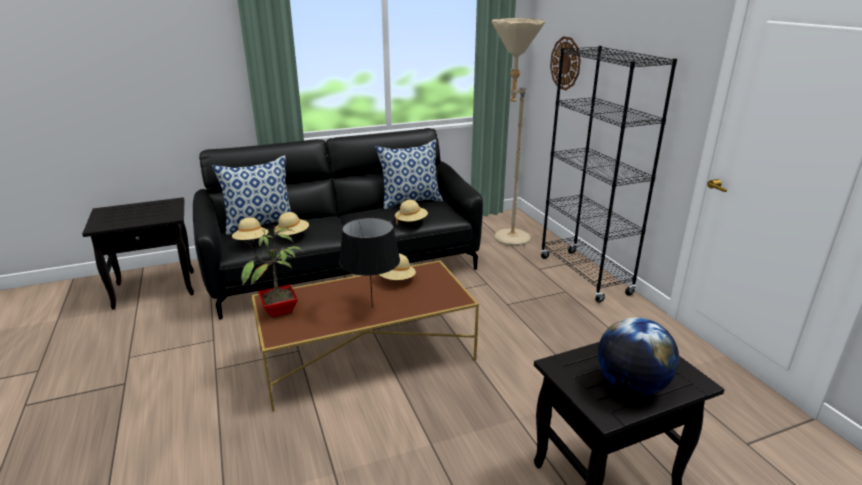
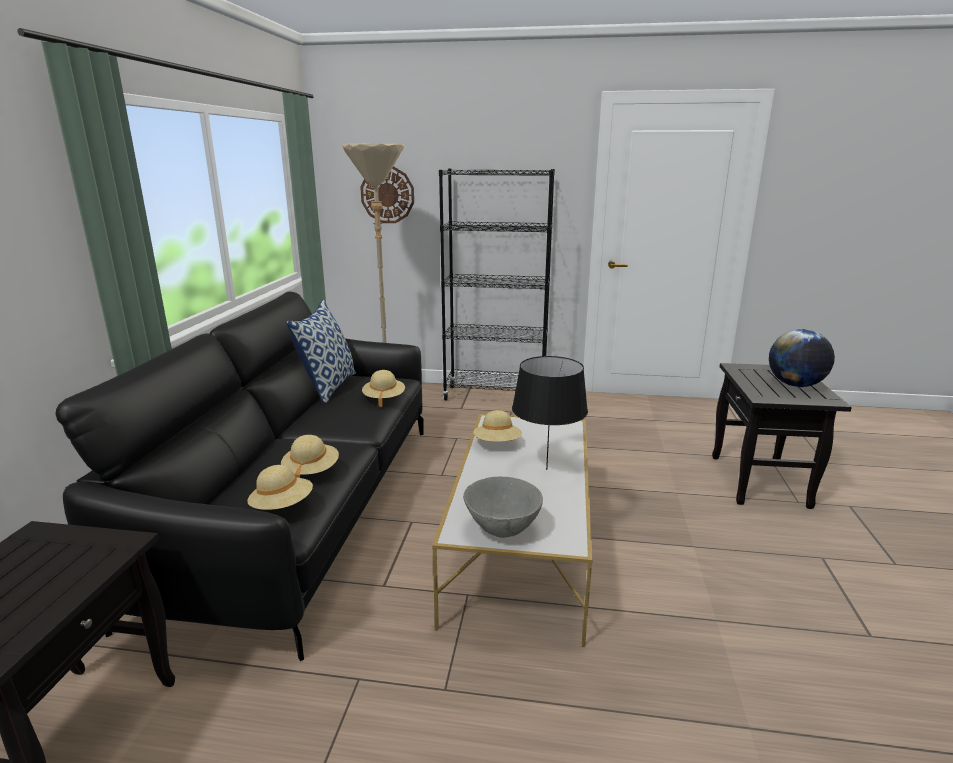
camera: 60 degrees left, 5 degrees down
(260, 224) = (226, 490): pillow -> none
(280, 311) = (502, 529): potted plant -> grey bowl
(368, 354) = (521, 543): brown coffee table -> white coffee table

